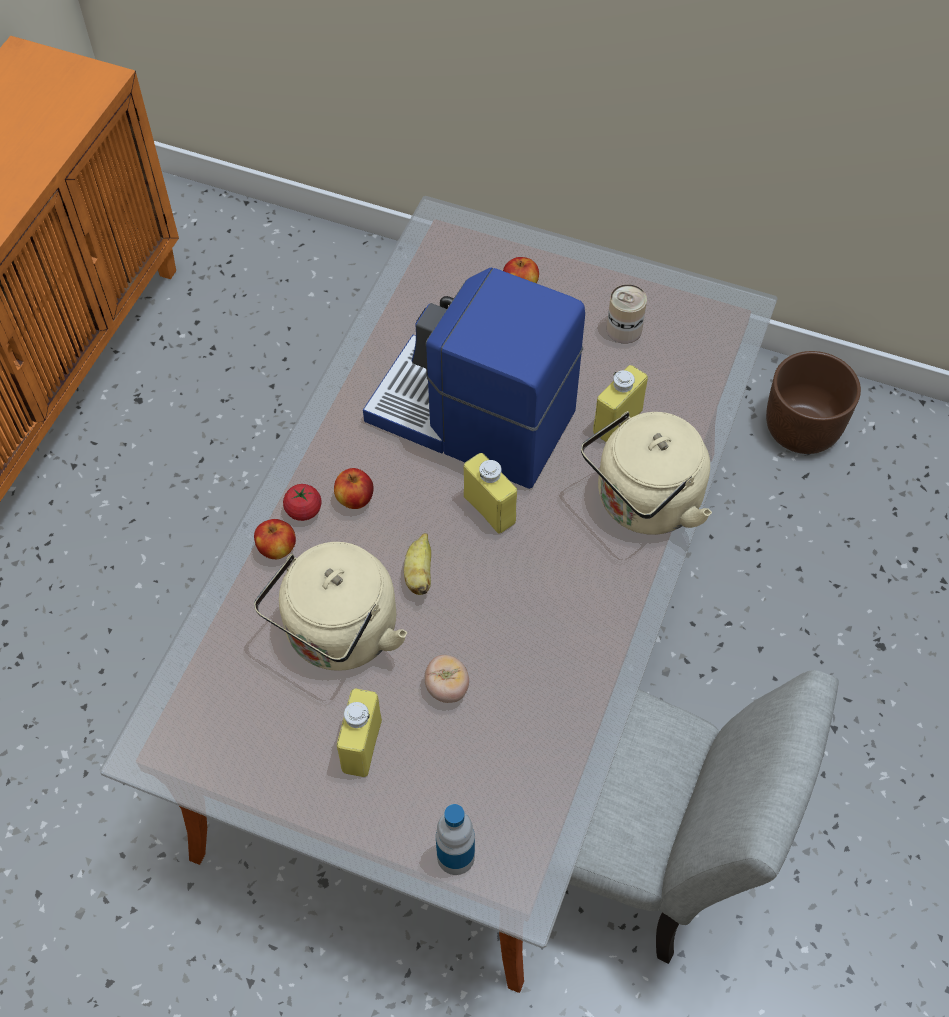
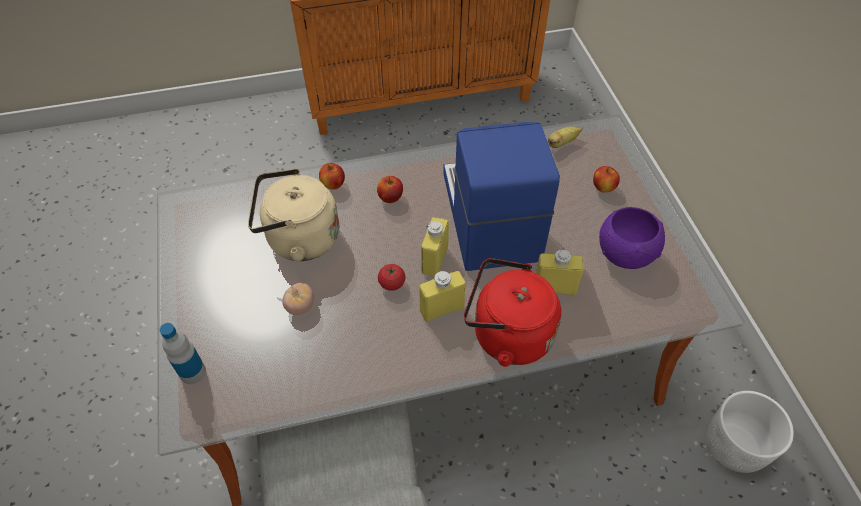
camera: 55 degrees right, 5 degrees down
(303, 510) = (365, 181): tomato -> tomato (392, 283)
(362, 746) = (237, 288): yellow bottle -> yellow bottle (441, 309)
(419, 573) = (365, 252): banana -> banana (562, 143)
(624, 329) = (626, 253): can -> purple bowl
(643, 503) = (507, 335): beige kettle -> red kettle
(801, 428) = (734, 446): brown planter -> white planter

